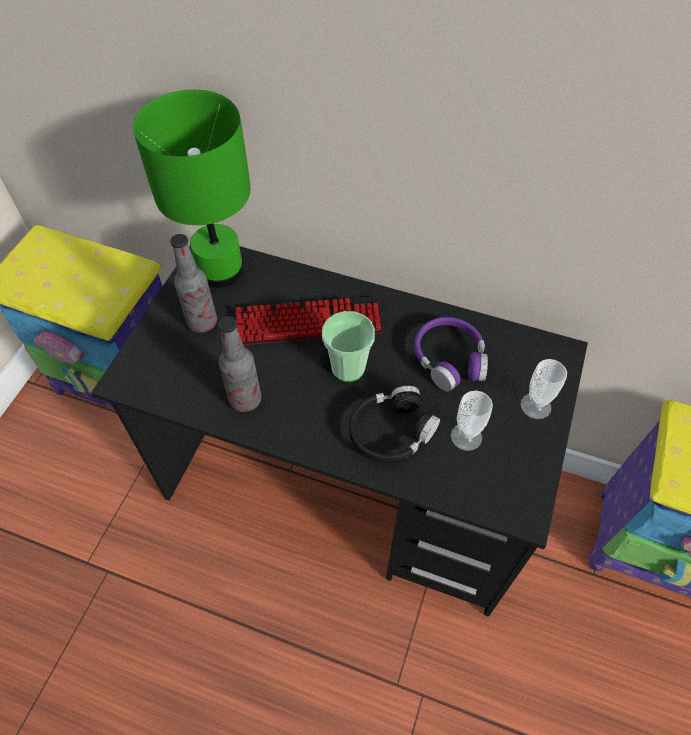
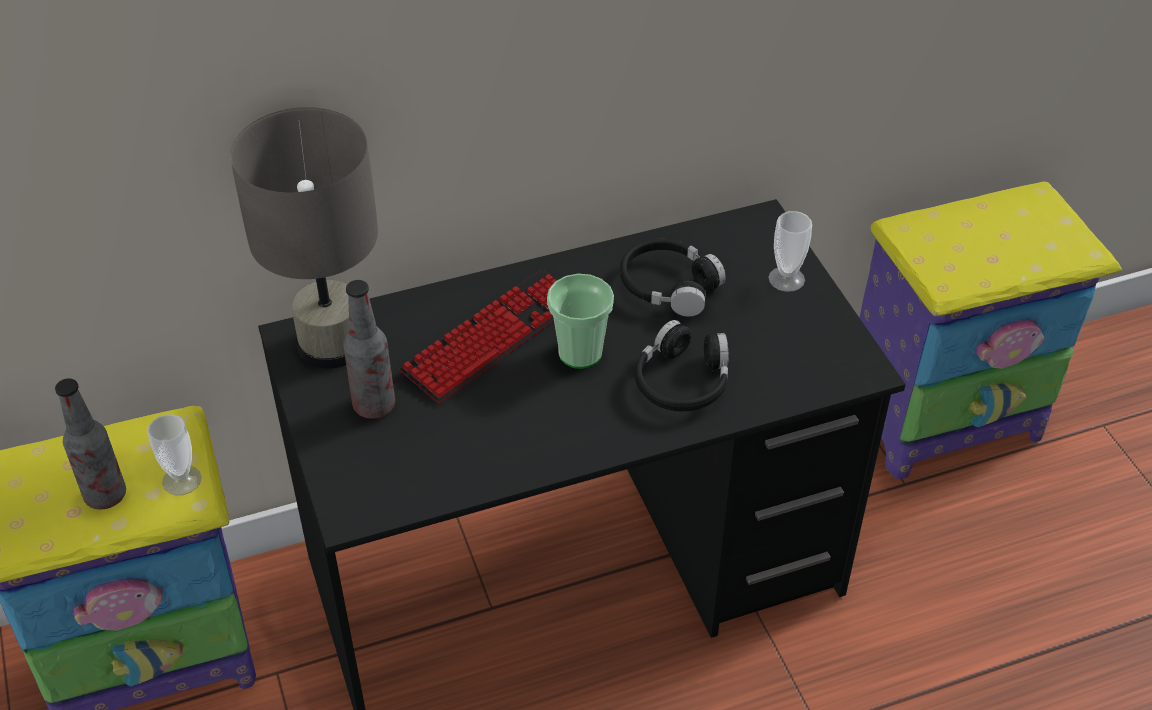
camera: 40 degrees left, 10 degrees down
(221, 270) = (333, 344): green table lamp -> grey table lamp
(245, 399) = (508, 445): bottle -> bottle (105, 495)
(449, 359) = (669, 286): purple headphones -> black headphones
(466, 436) = (753, 342): cup -> cup (182, 480)

